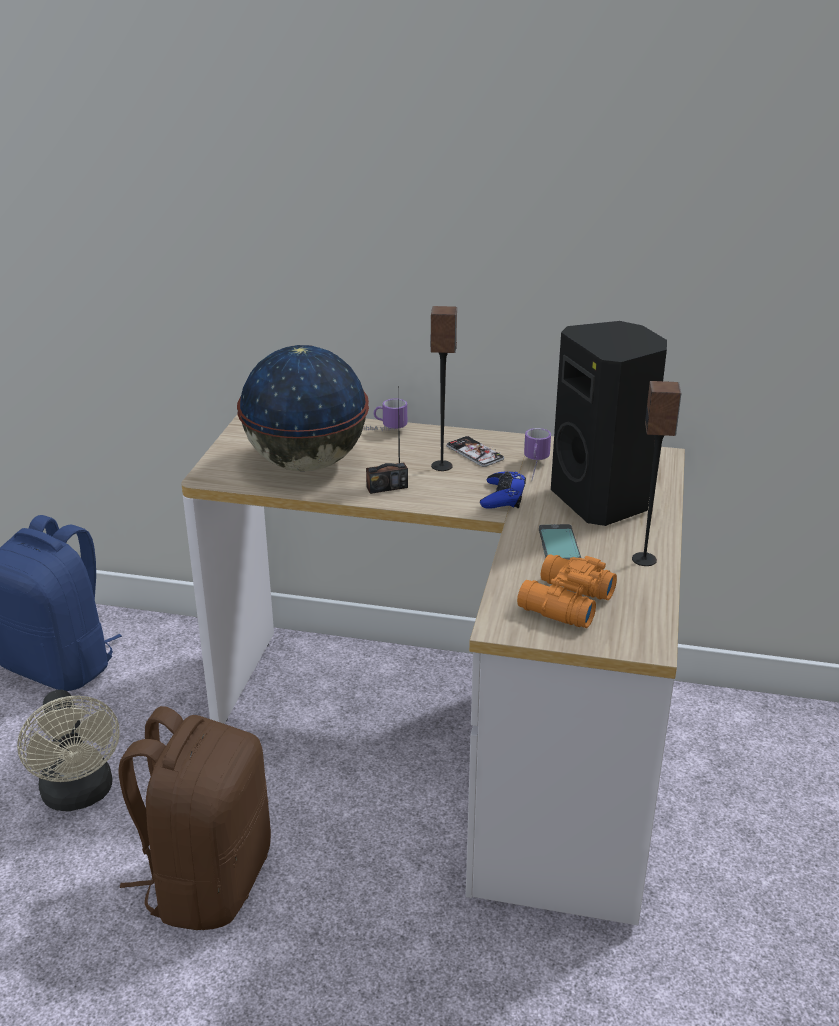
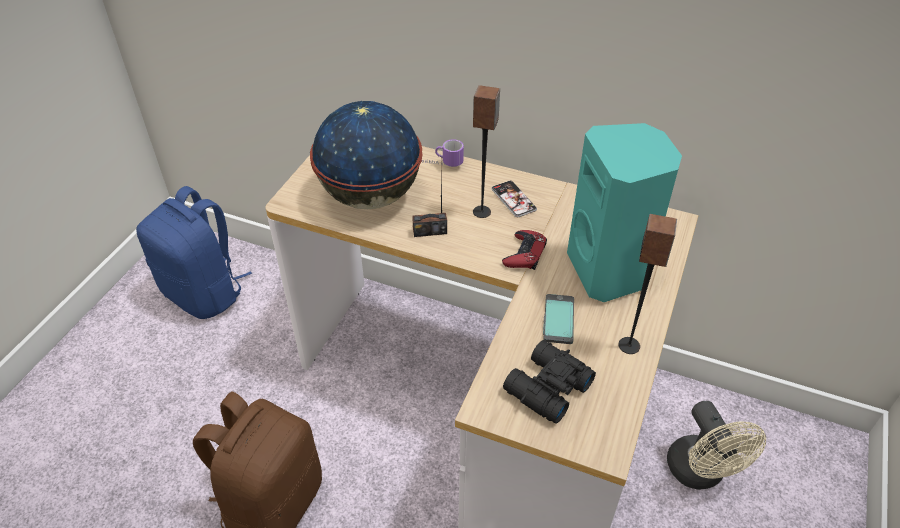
camera: 10 degrees right, 15 degrees up
(80, 795) = (197, 412): beige fan -> beige fan (700, 474)
(503, 496) = (524, 254): blue game controller -> red game controller
(534, 469) = (559, 224): mug -> none
(563, 603) = (545, 388): orange binoculars -> black binoculars
(602, 502) = (609, 271): black speaker -> turquoise speaker

